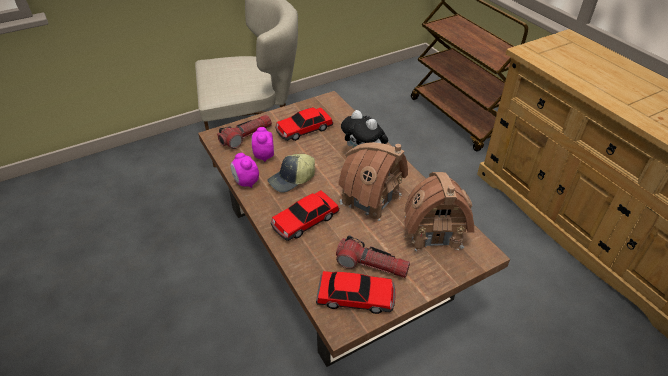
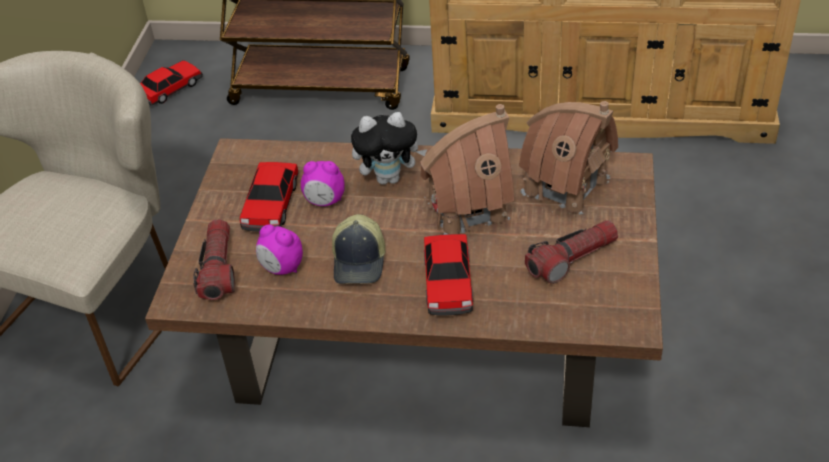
camera: 50 degrees left, 0 degrees up
(246, 182) = (317, 309): alarm clock -> alarm clock (325, 201)
(356, 297) = (606, 294): toy car -> toy car (171, 89)

